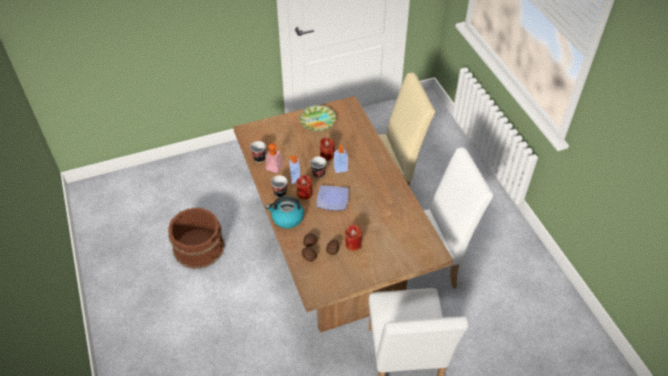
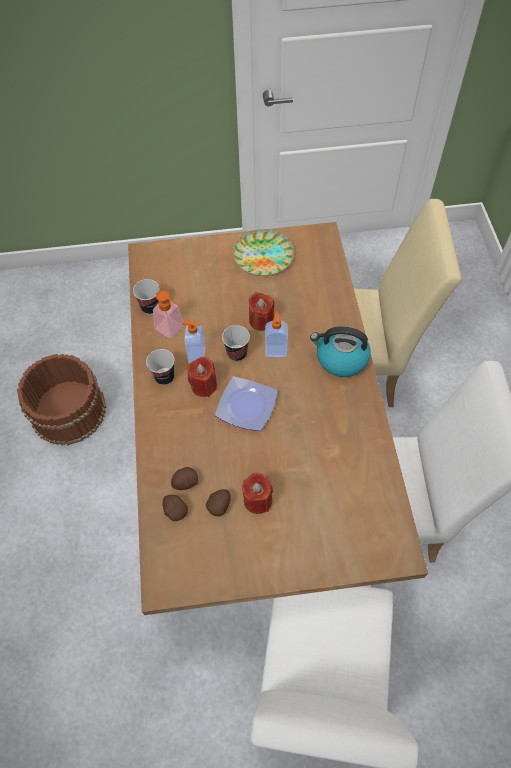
camera: 15 degrees right, 10 degrees up
(287, 218) = (161, 426): kettle -> kettle (341, 359)

